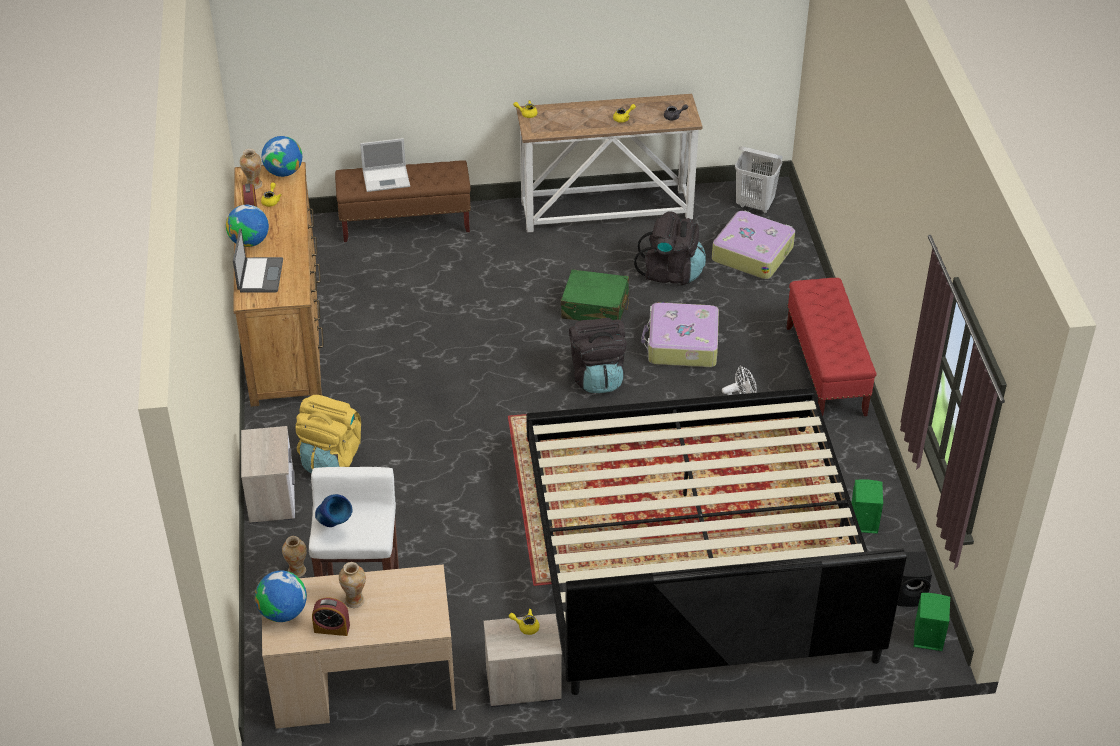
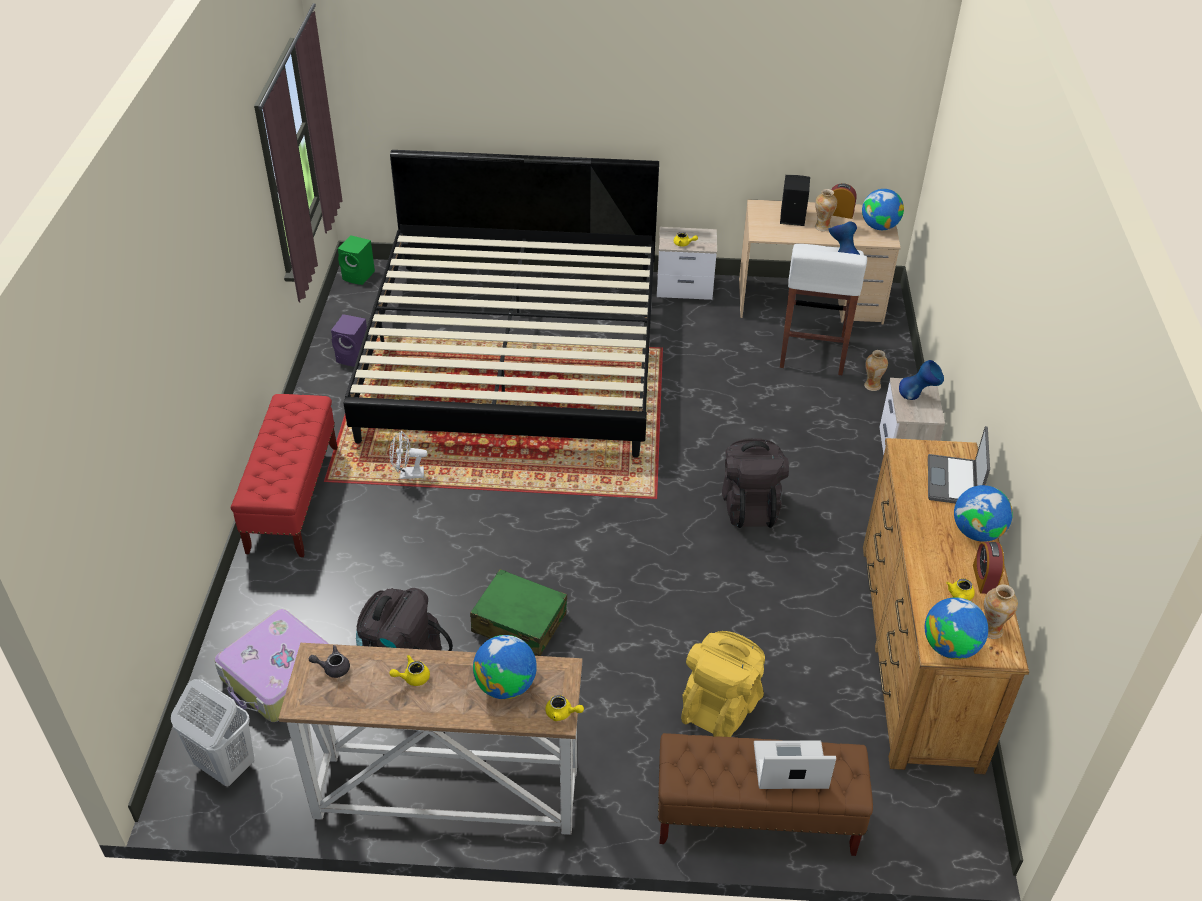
camera: 170 degrees left, 0 degrees up
(263, 453) = (917, 397): none -> blue vase
(331, 457) = (848, 481): yellow backpack -> yellow backpack (721, 706)
(565, 121) = (506, 686): none -> globe
(597, 376) = (546, 529): black backpack -> black backpack (750, 506)
(681, 344) = (435, 555): suitcase -> none
(862, 521) = (354, 357): green speaker -> purple speaker
(910, 594) = (352, 302): black speaker -> black speaker (791, 217)

